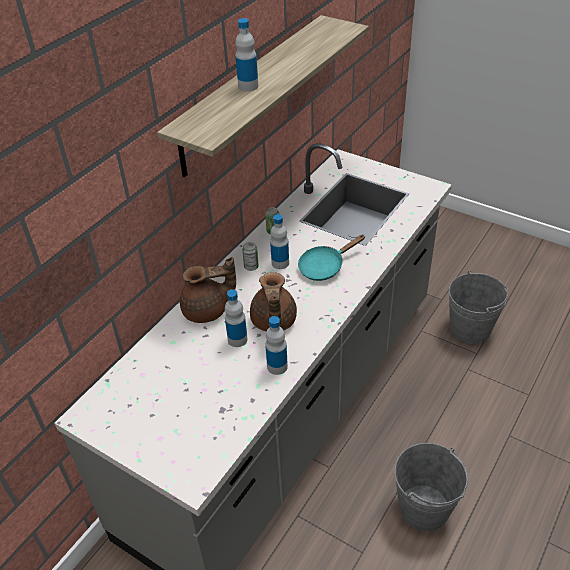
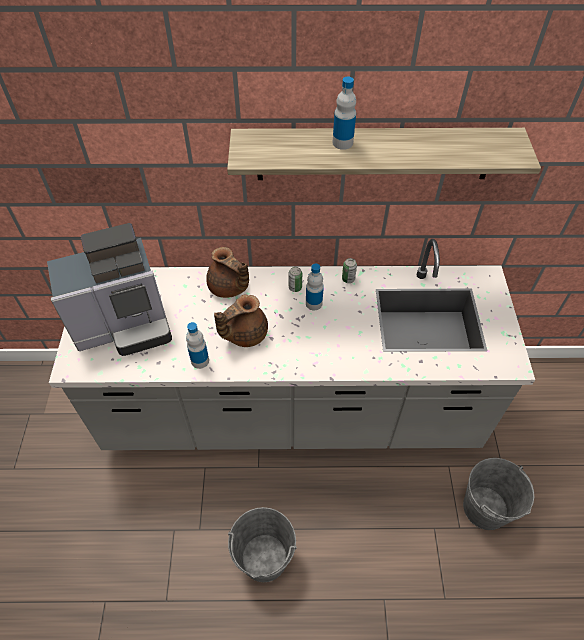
camera: 55 degrees right, 10 degrees up
(178, 410) = (125, 324): none -> coffee machine
(237, 339) = (211, 321): bottle -> none
(325, 266) = (332, 335): turquoise frying pan -> none

